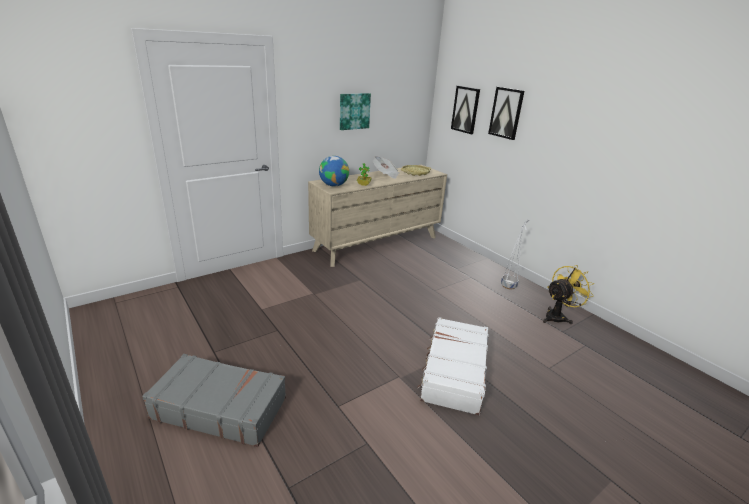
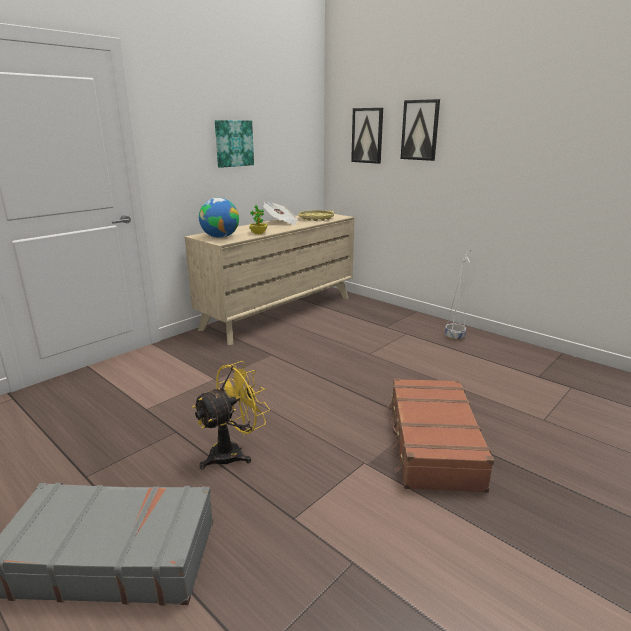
camera: 10 degrees left, 5 degrees down
(453, 371) = (432, 444): white suitcase -> brown suitcase
(558, 316) = (525, 361): yellow fan -> yellow fan (233, 452)

